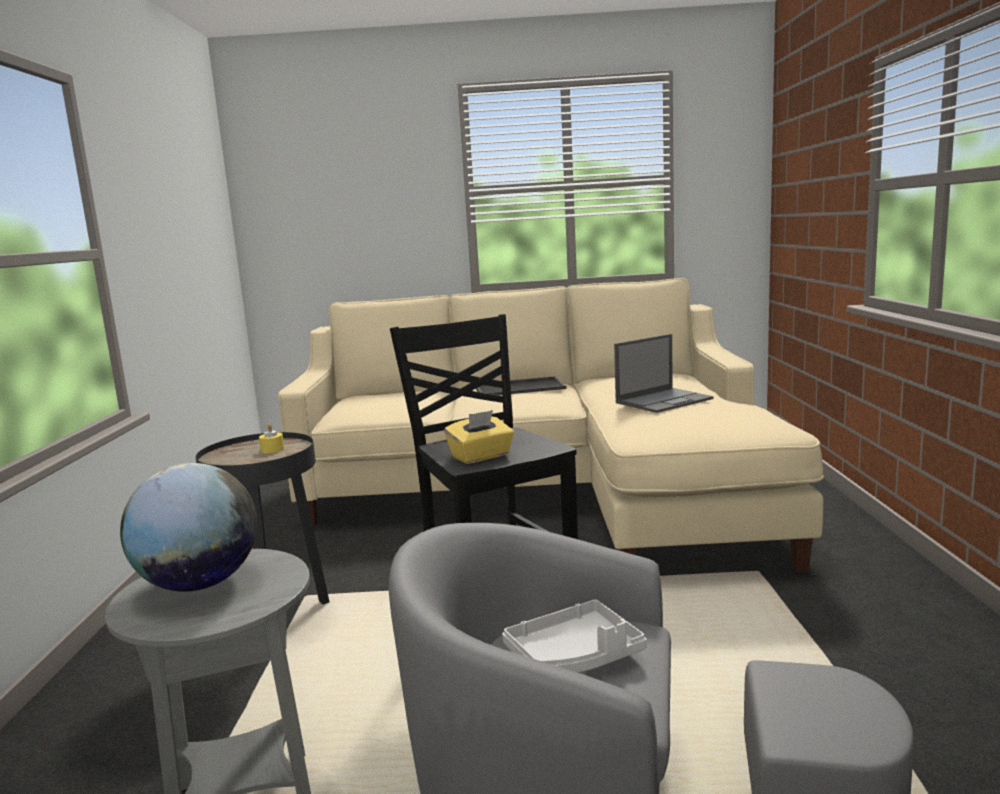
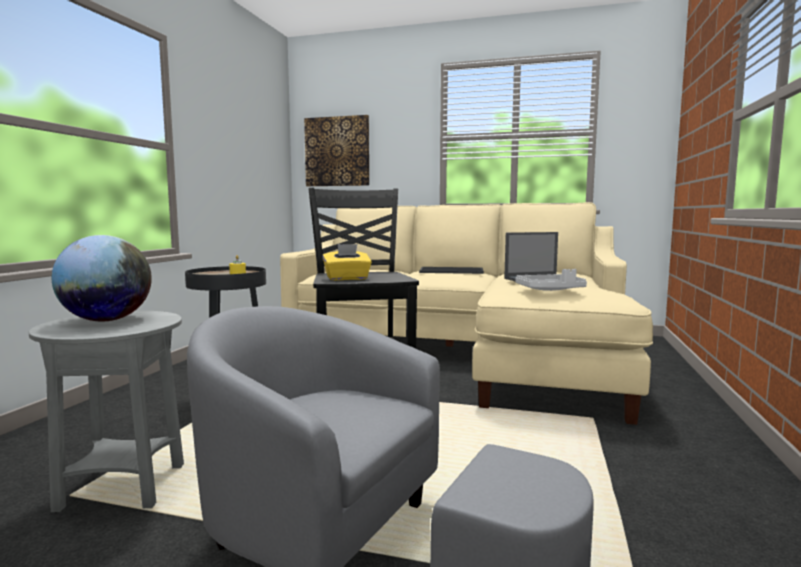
camera: 15 degrees right, 5 degrees down
(309, 215) = (337, 151): none -> picture
(575, 656) = (341, 412): grey tray -> grey tray (550, 290)

